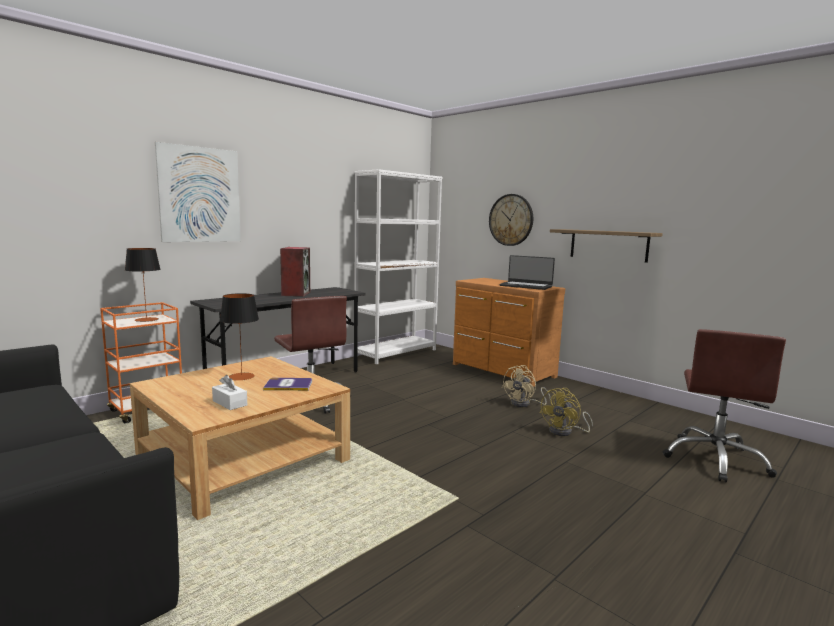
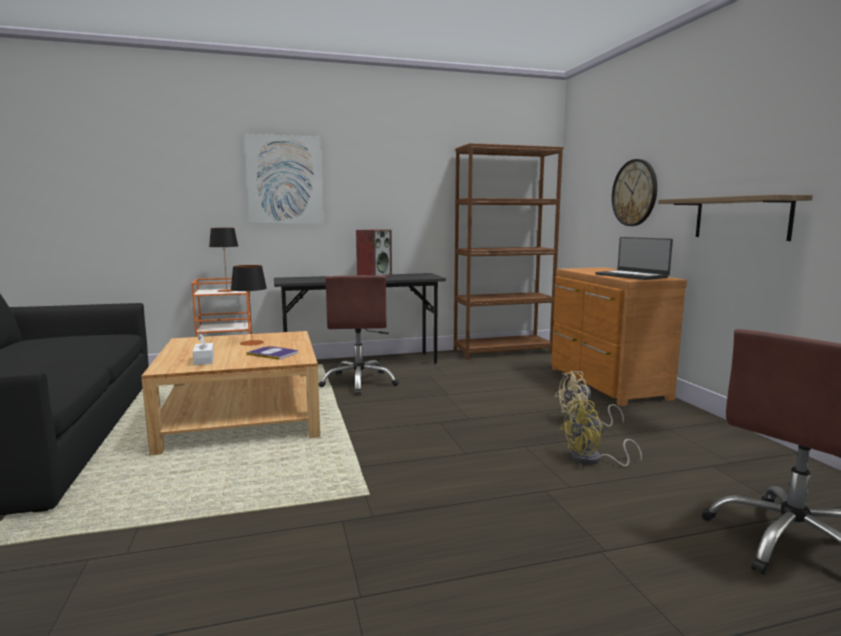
camera: 30 degrees right, 0 degrees up
(396, 353) = (503, 351): white bookcase -> brown bookcase

